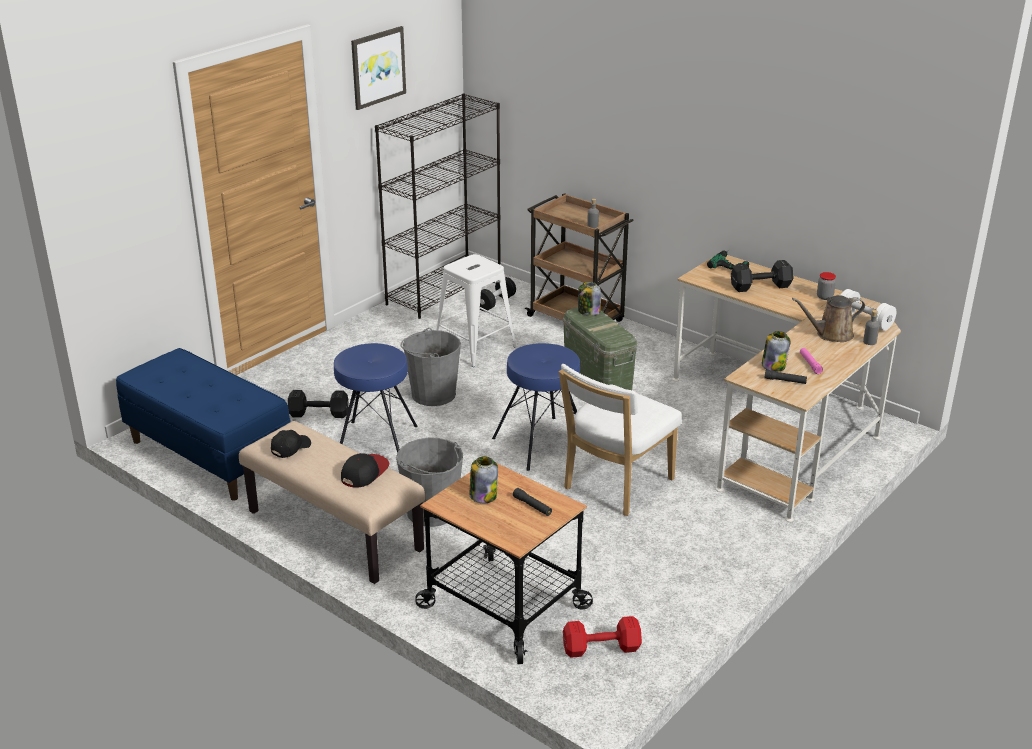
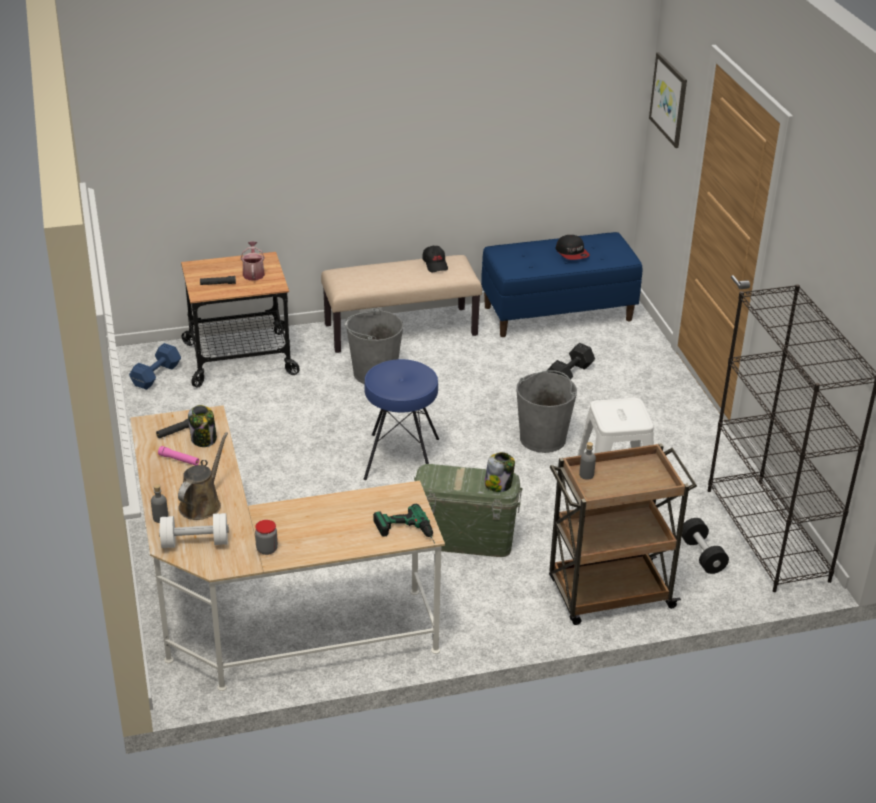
camera: 125 degrees right, 5 degrees up
(364, 472) = (370, 279): cap -> cap (572, 253)
(376, 443) = (494, 383): blue stool -> none
(377, 67) = (825, 231): picture -> picture (669, 99)
(483, 495) = (253, 273): jar -> watering can
(603, 648) = (155, 376): red dumbbell -> blue dumbbell
(615, 486) = (300, 464): white chair -> none
(762, 287) = (337, 522): black dumbbell -> none

